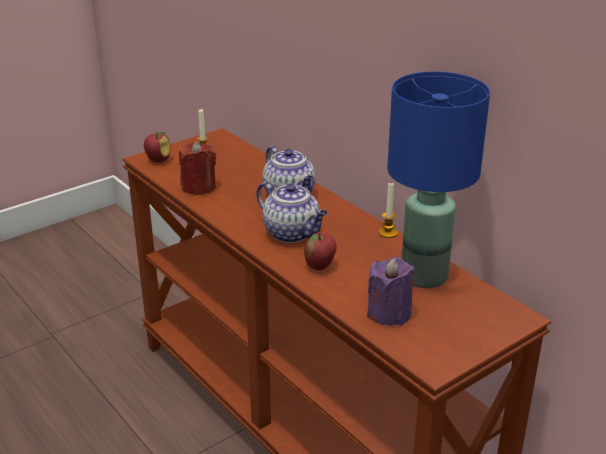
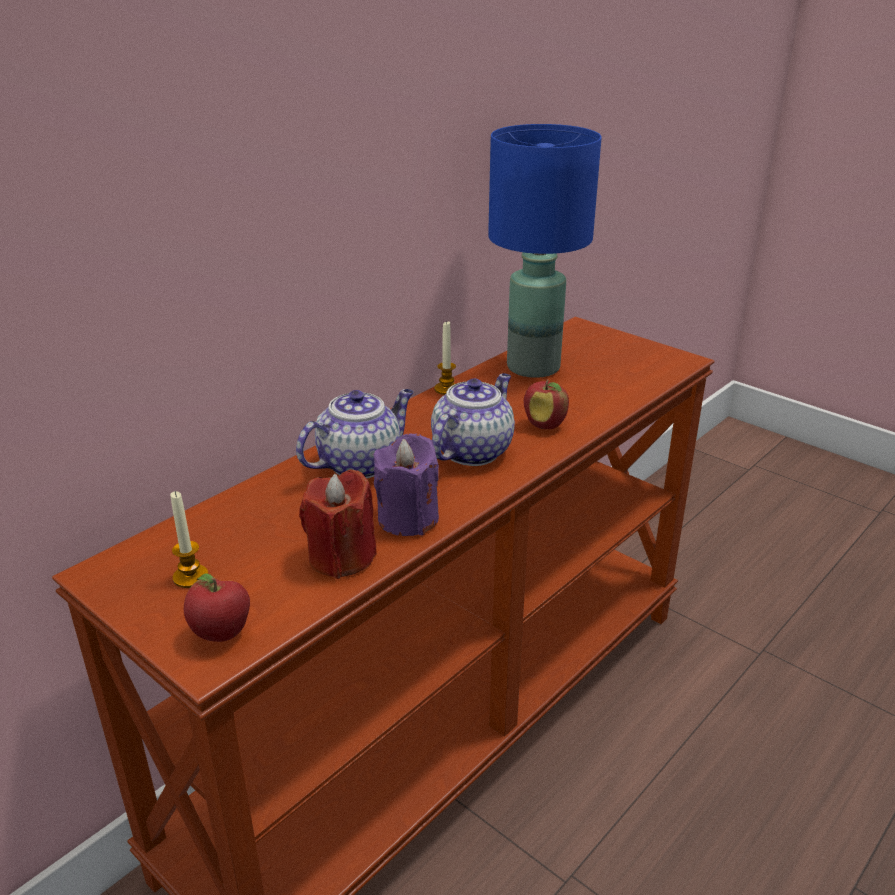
camera: 100 degrees left, 0 degrees up
(389, 313) = (615, 381): purple candle -> purple candle (408, 518)

